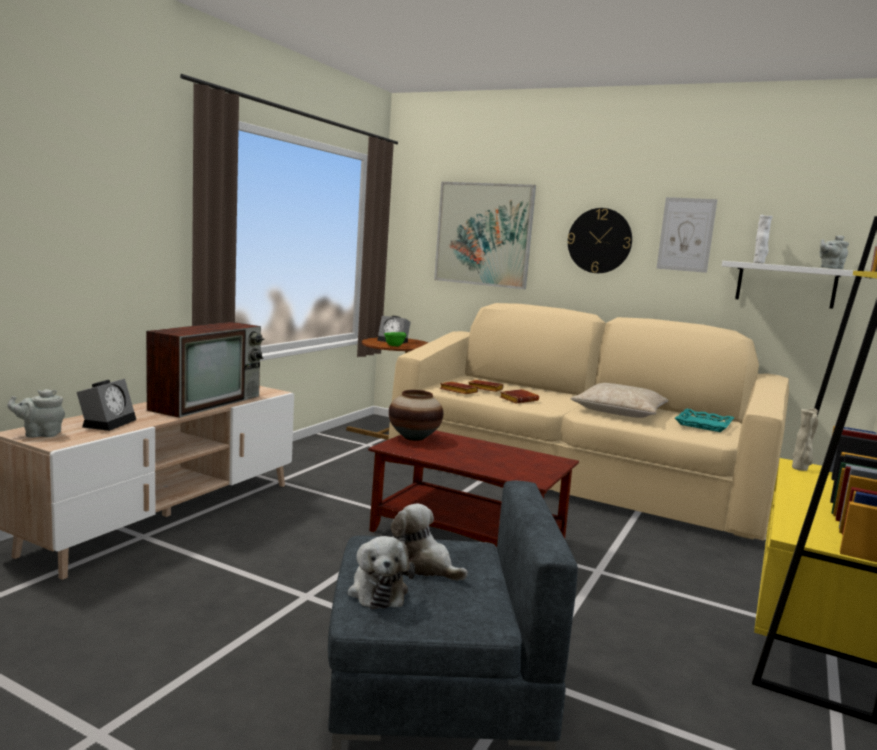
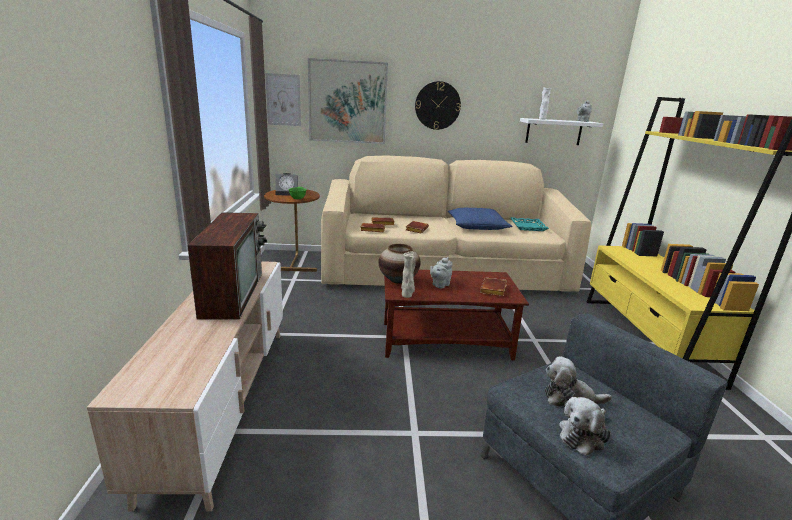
camera: 30 degrees left, 10 degrees up
(40, 434) = (145, 388): grey teapot -> grey teapot (439, 285)
(108, 422) = (187, 347): alarm clock -> none
(377, 590) = (583, 435): plush toy -> plush toy turned 90 degrees clockwise
(521, 469) = (494, 290): none -> brown book
(619, 412) = (477, 226): beige pillow -> blue pillow
(686, 234) = (495, 100): picture -> picture (283, 100)
(800, 469) = (618, 251): beige vase -> beige vase (407, 295)

